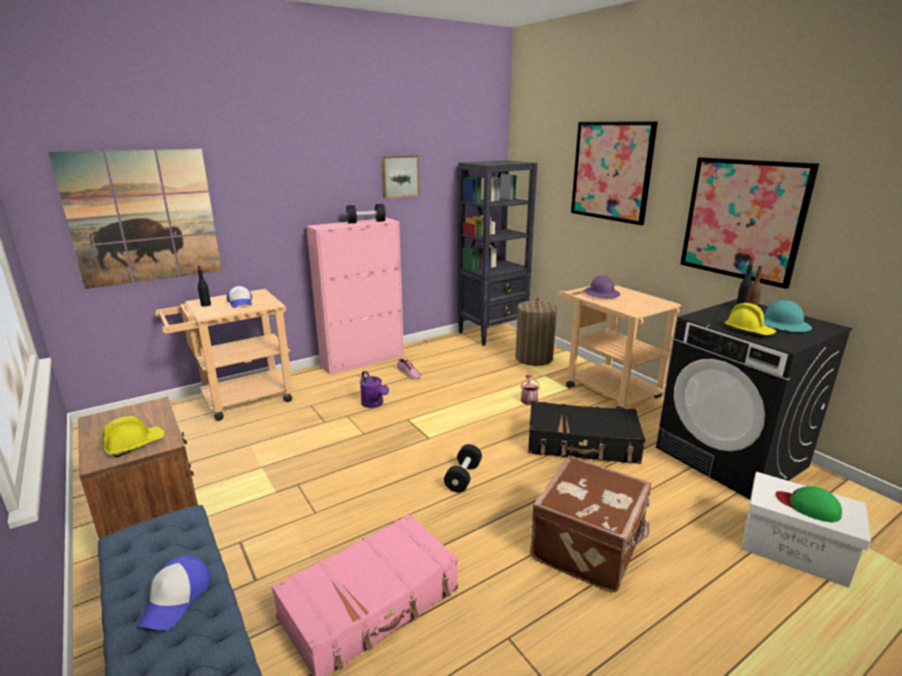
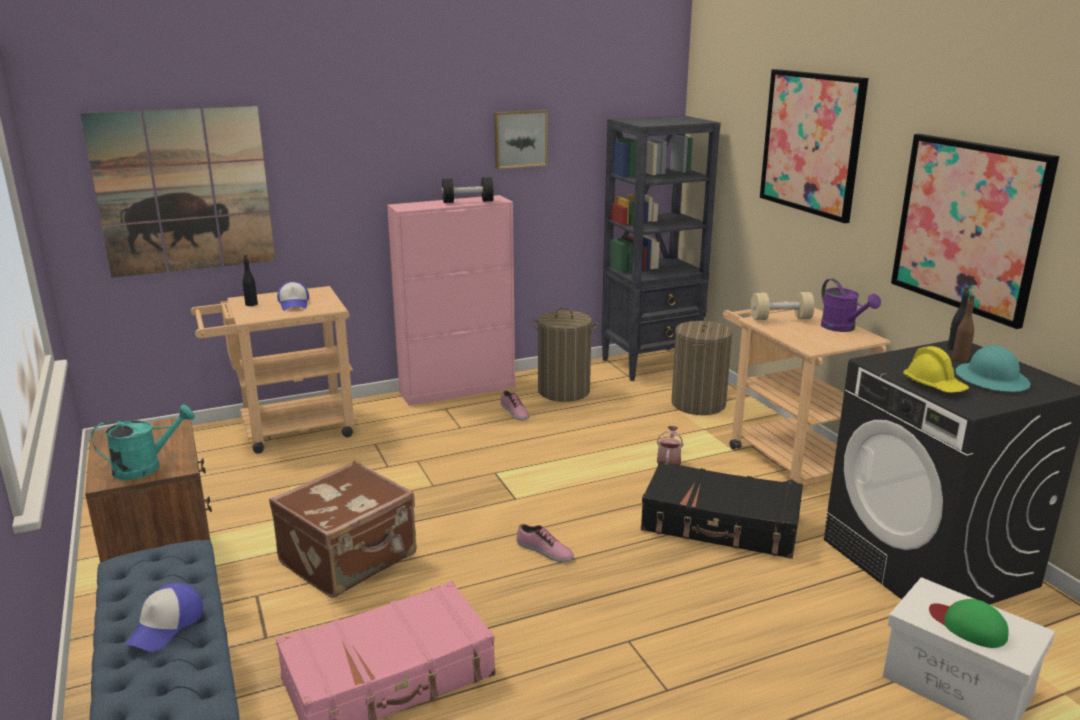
camera: 10 degrees right, 0 degrees up
(134, 445) = (146, 467): yellow hard hat -> turquoise watering can
(374, 404) = (457, 449): purple watering can -> purple watering can (843, 328)
(439, 356) = (564, 391): none -> laundry basket
(463, 477) = (544, 551): black dumbbell -> shoe
(589, 547) = (678, 650): brown suitcase -> brown suitcase (350, 559)
(601, 294) = (780, 318): purple hard hat -> beige dumbbell

